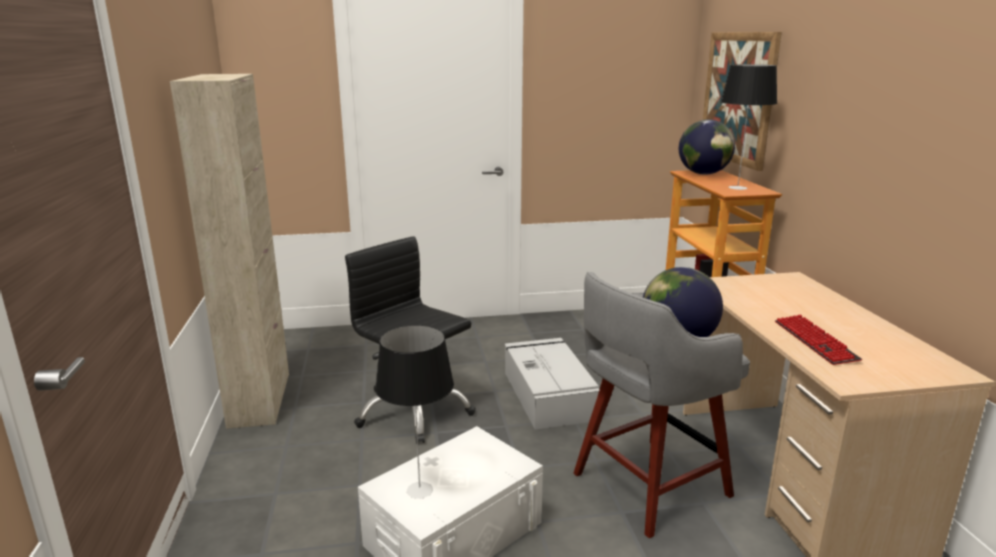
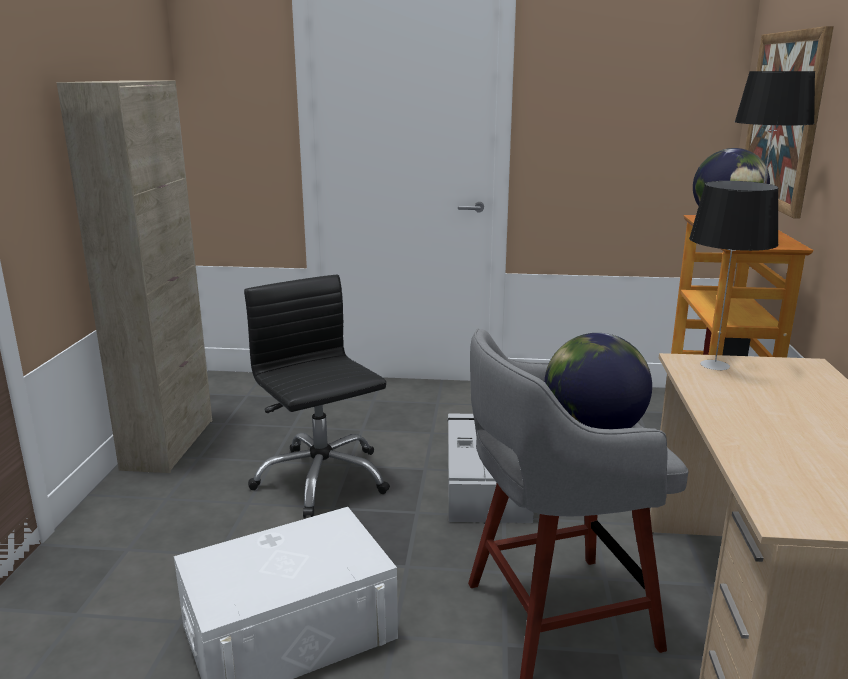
camera: 15 degrees right, 0 degrees up
(418, 490) = (235, 572): table lamp -> table lamp (713, 365)
(815, 341) = (777, 454): keyboard -> none

